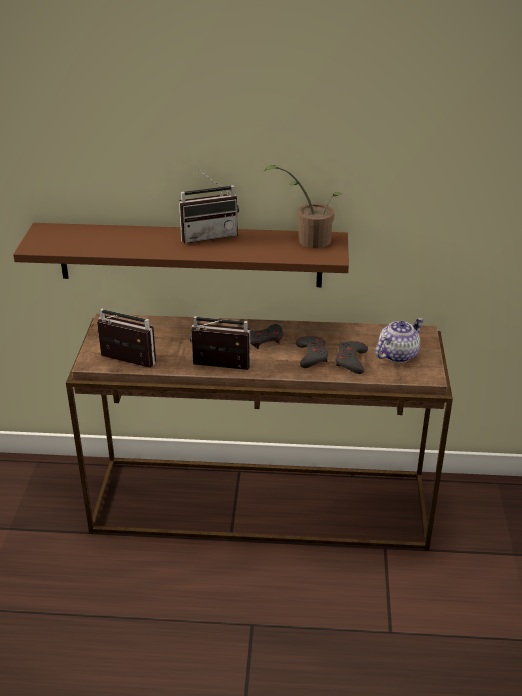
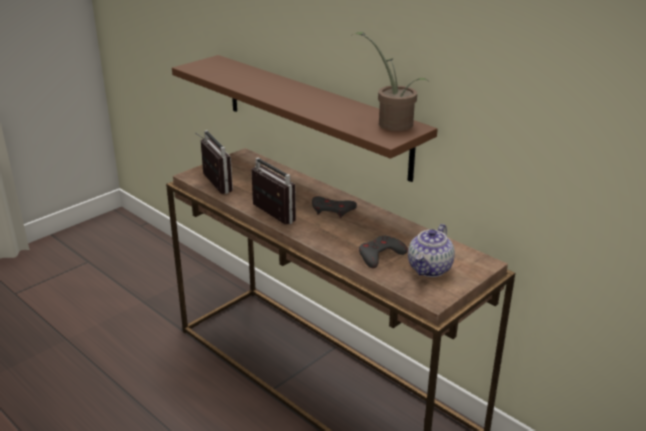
camera: 40 degrees right, 5 degrees down
(208, 235) = (318, 95): radio -> none
(311, 355) = (353, 237): grey game controller -> none
(397, 354) = (430, 269): teapot -> teapot turned 120 degrees clockwise

